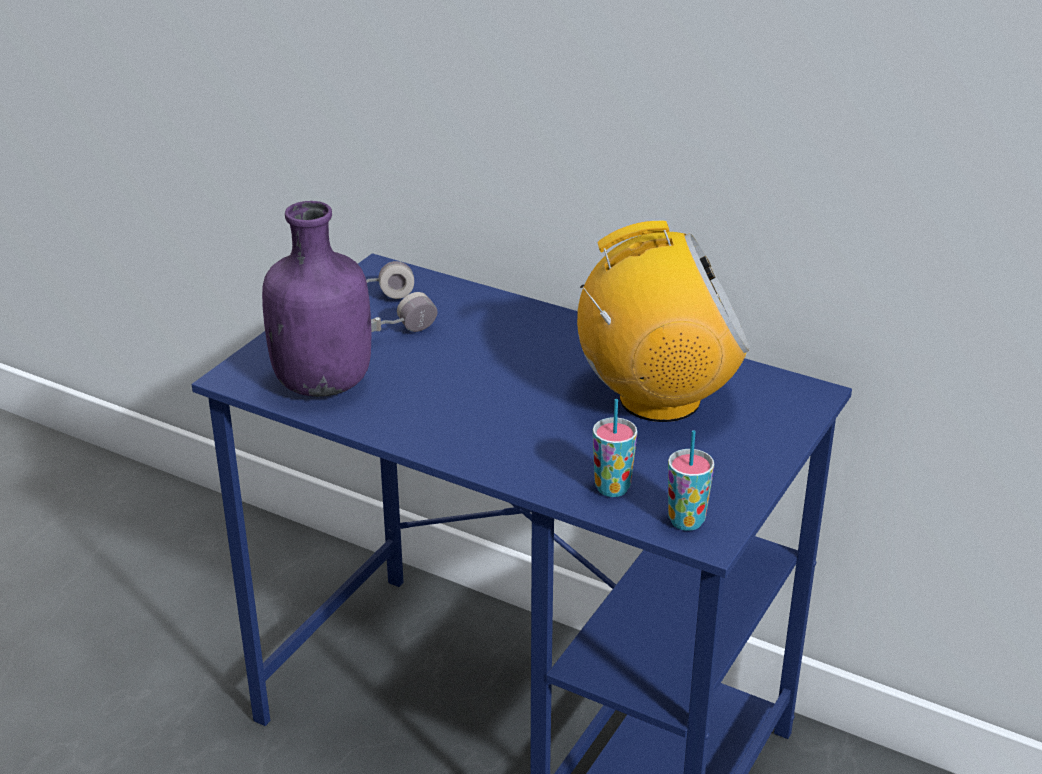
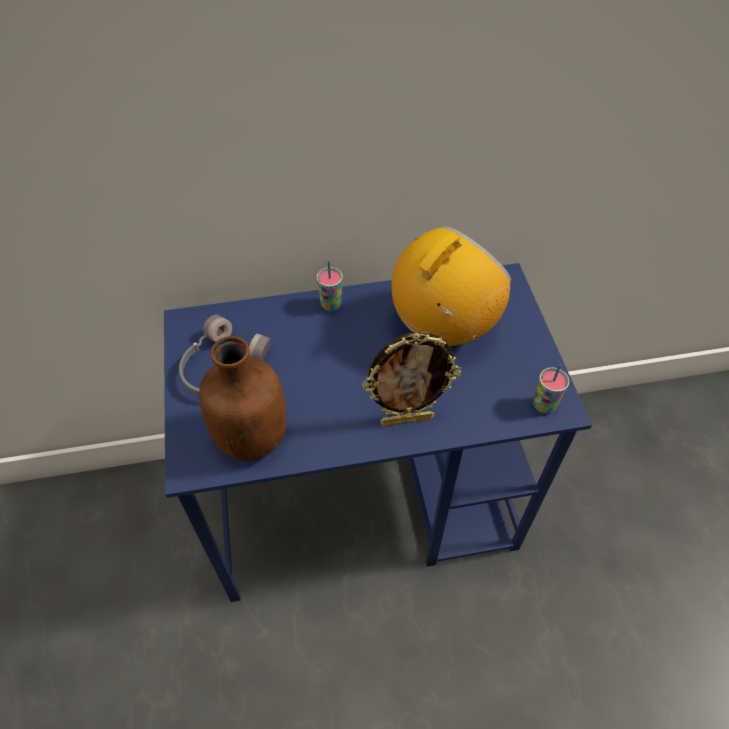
camera: 40 degrees left, 20 degrees up
(324, 383) = (251, 436): purple bottle -> brown bottle
(502, 450) = (407, 419): none -> picture frame
(612, 488) = (488, 408): cup -> cup (331, 305)

